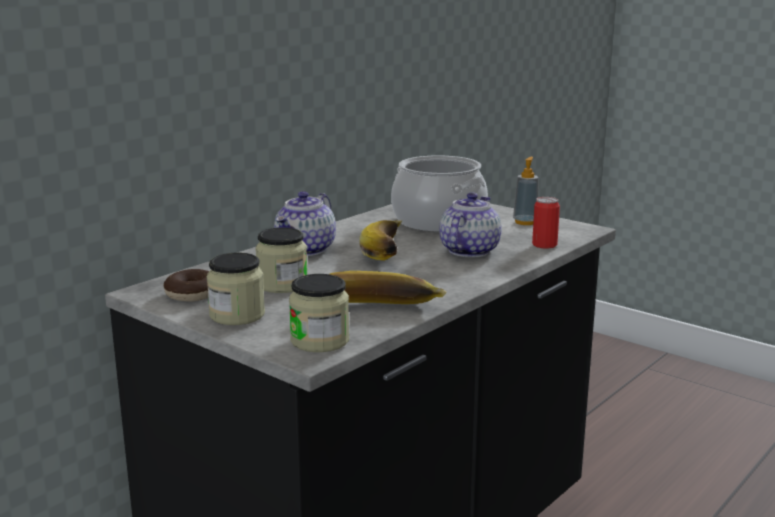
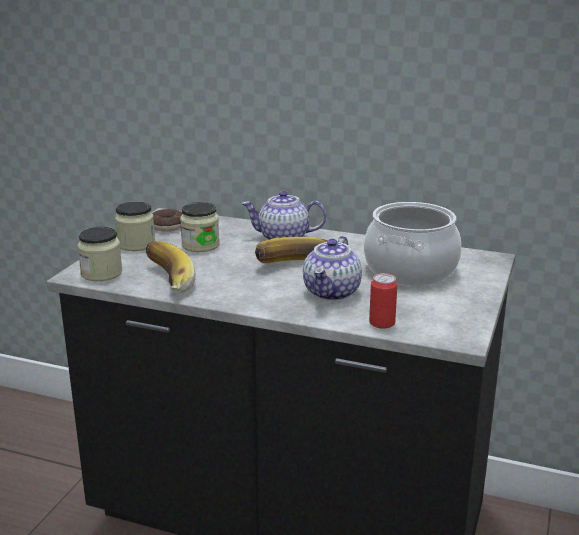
camera: 70 degrees right, 5 degrees up
(468, 251) = (332, 293): teapot -> teapot turned 105 degrees clockwise
(525, 222) = (451, 307): soap dispenser -> none

